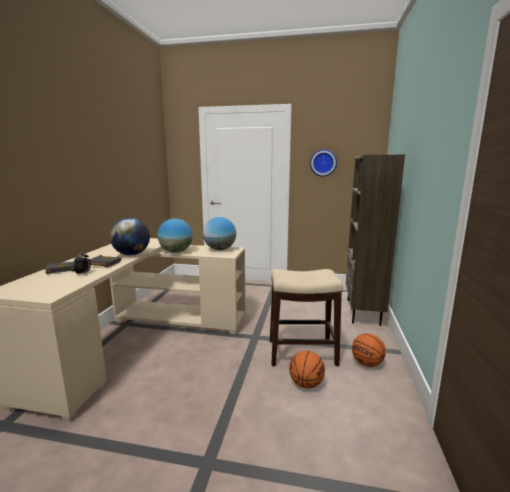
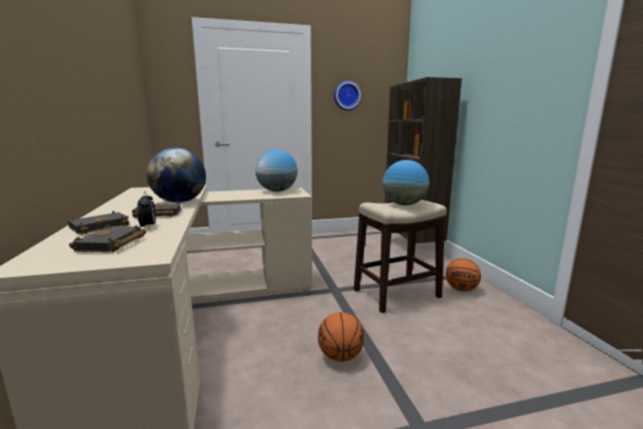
camera: 25 degrees left, 0 degrees up
(48, 284) = (112, 244): none -> black book
(176, 252) = (225, 198): globe -> globe (404, 204)
(306, 384) = (431, 320): basketball -> basketball (340, 356)

